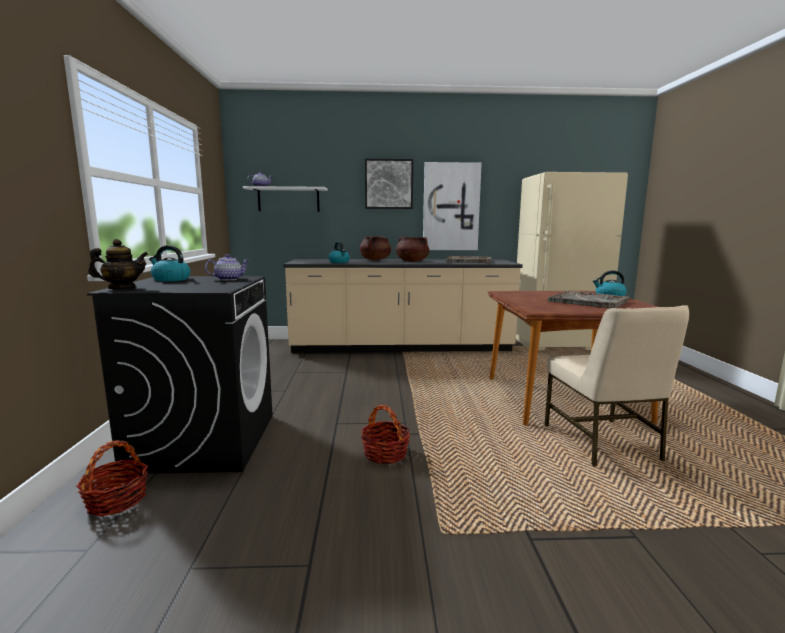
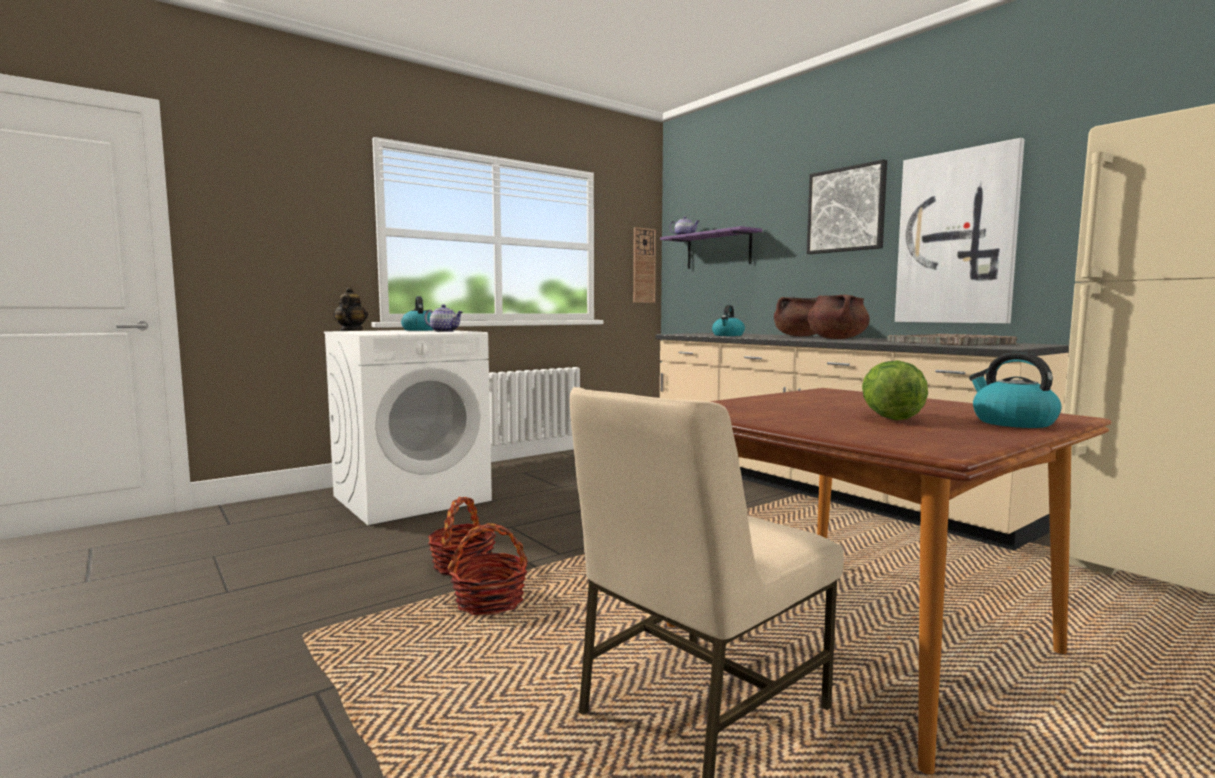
camera: 55 degrees right, 5 degrees down
(116, 500) = (295, 508): basket -> basket (490, 601)
(122, 288) = (351, 331): teapot -> teapot turned 135 degrees counterclockwise
(204, 440) = (412, 498): black washing machine -> white washing machine
(221, 207) = (643, 265): none -> wall clock
(288, 199) = (718, 250): white shelf -> purple shelf
(588, 301) = (889, 417): grey tray -> lettuce

